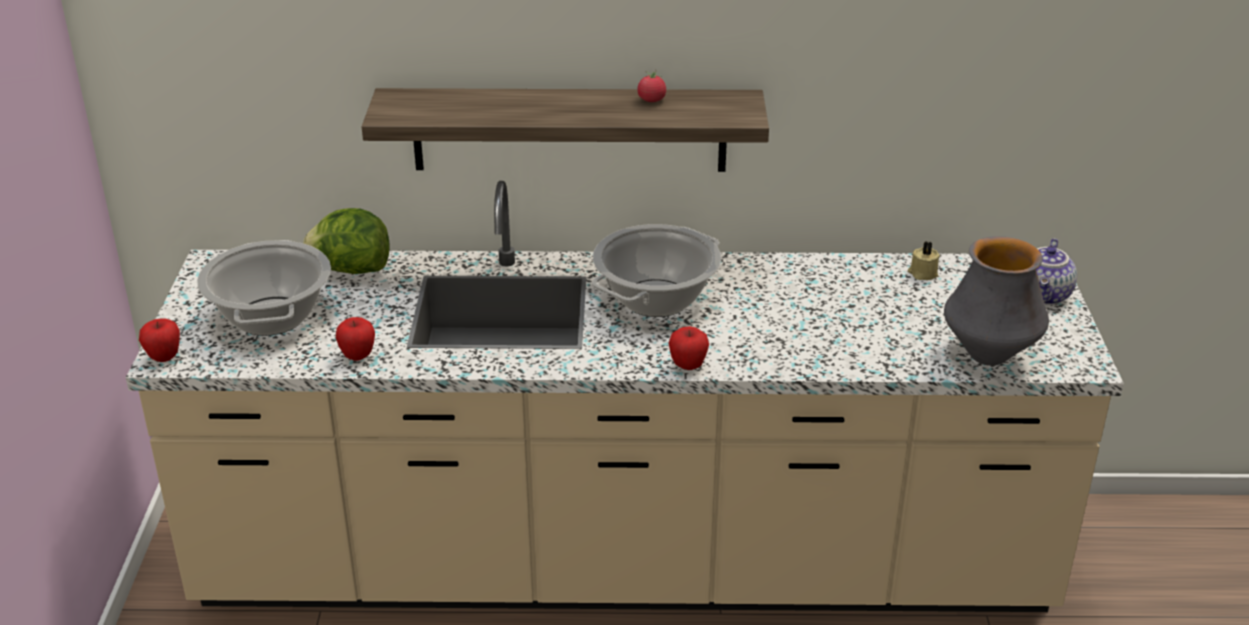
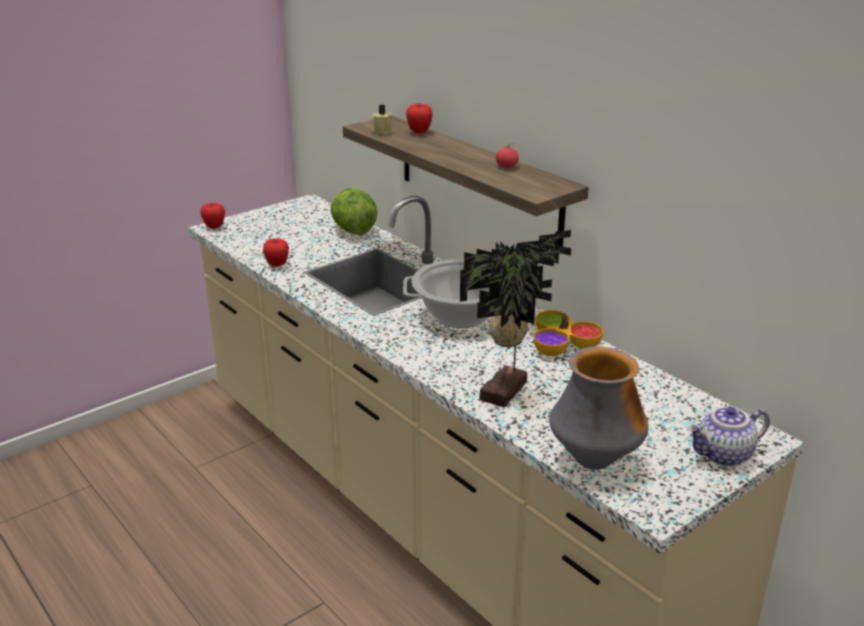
camera: 50 degrees right, 5 degrees down
(270, 316) = (282, 232): cooking pot -> none
(688, 366) = (403, 353): apple -> apple (419, 132)
(784, 274) = (562, 343): none -> bowl
(832, 343) = (507, 392): none -> potted plant
(922, 273) = (657, 392): beige candle -> beige candle (382, 131)

